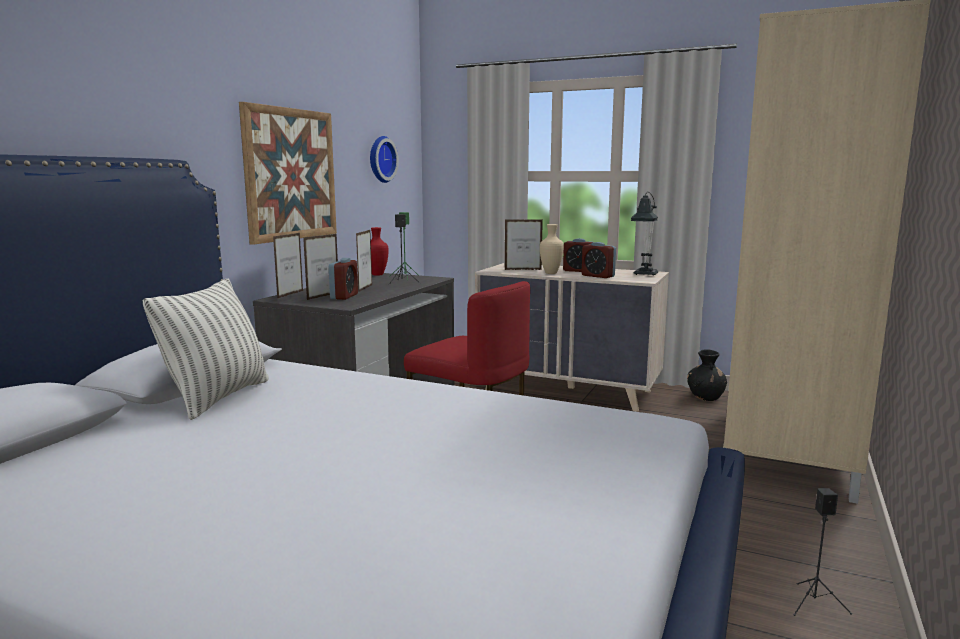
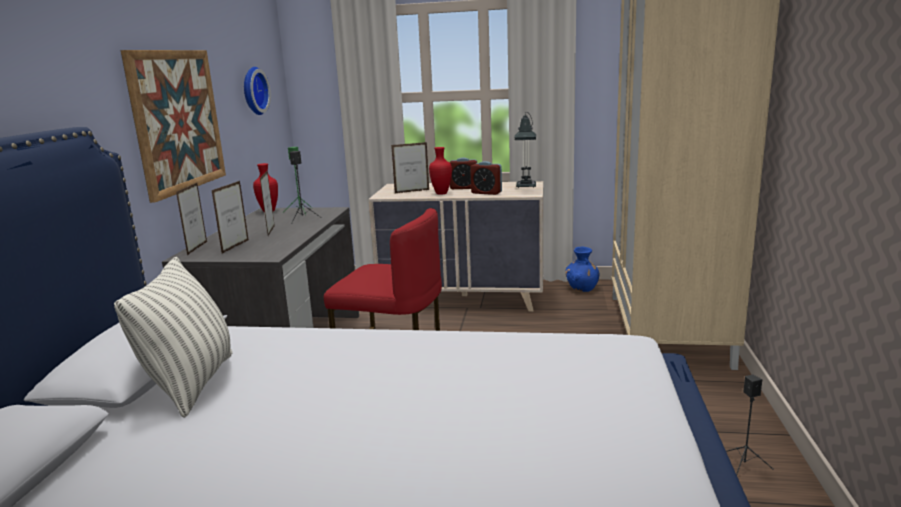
camera: 15 degrees left, 5 degrees up
(344, 296) = (258, 244): alarm clock -> none
(551, 273) = (442, 193): beige vase -> red vase
(705, 397) = (582, 288): black vase -> blue vase

